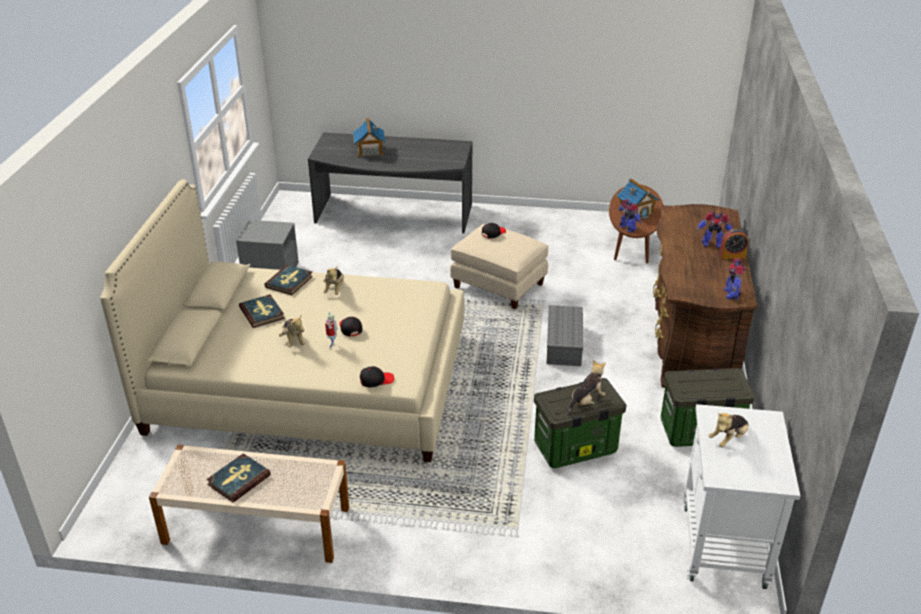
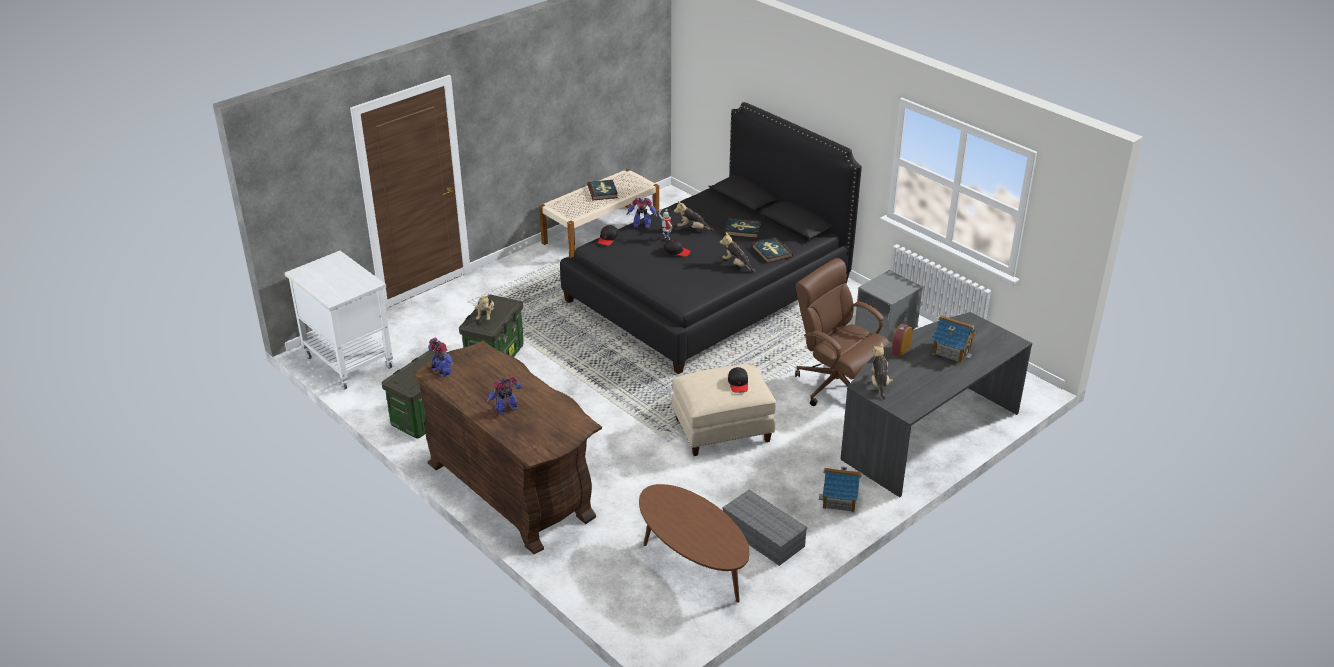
camera: 130 degrees right, 0 degrees up
(309, 382) = (708, 291): beige bed -> black bed
(381, 263) = (836, 385): none -> brown office chair
(564, 345) = (597, 417): grey storage box -> grey storage box (761, 536)
(627, 228) = (664, 491): toy robot -> toy robot (642, 225)
(636, 211) = (688, 520): toy house -> toy house (840, 499)
(728, 438) = (348, 276): plush toy -> plush toy (879, 384)
(732, 255) = (478, 408): alarm clock -> alarm clock (900, 350)

